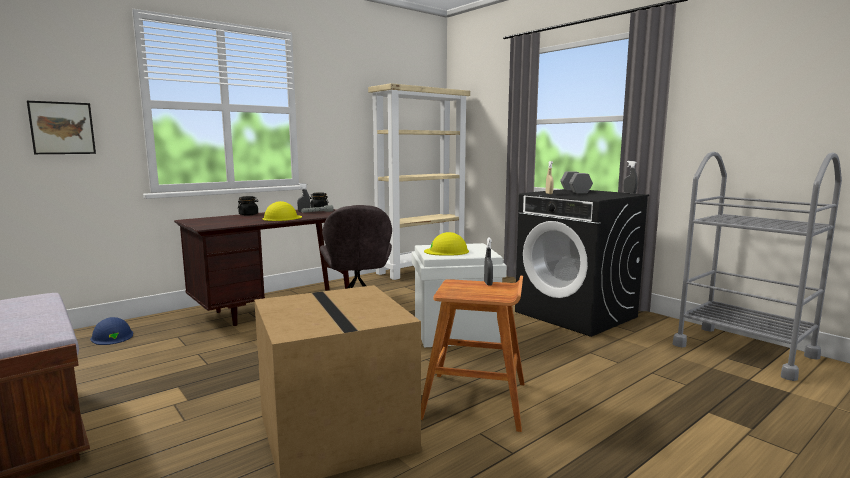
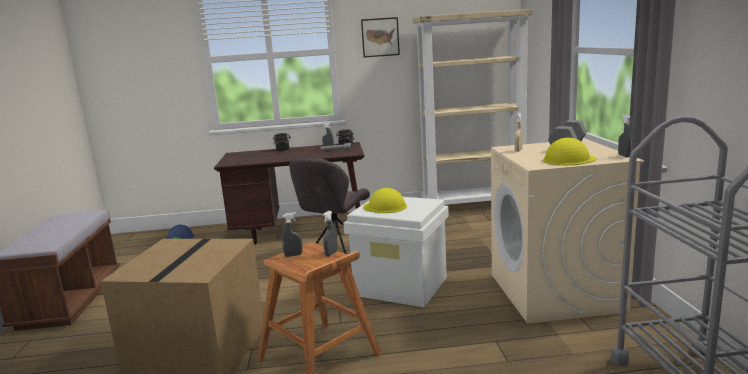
camera: 35 degrees right, 5 degrees up
(62, 128) = (153, 84): picture -> picture (380, 37)
(282, 218) = (294, 156): yellow hard hat -> yellow hard hat (568, 159)
(455, 289) = (293, 255): none -> grey spray bottle
(576, 314) = (556, 292): black washing machine -> beige washing machine

